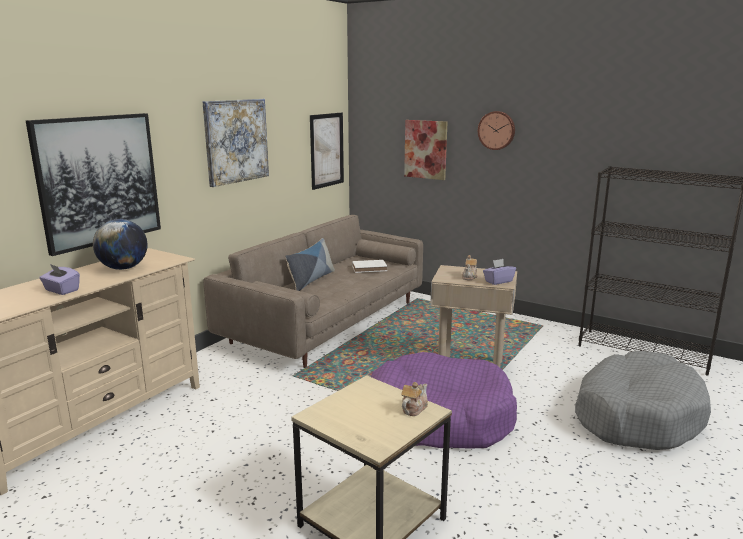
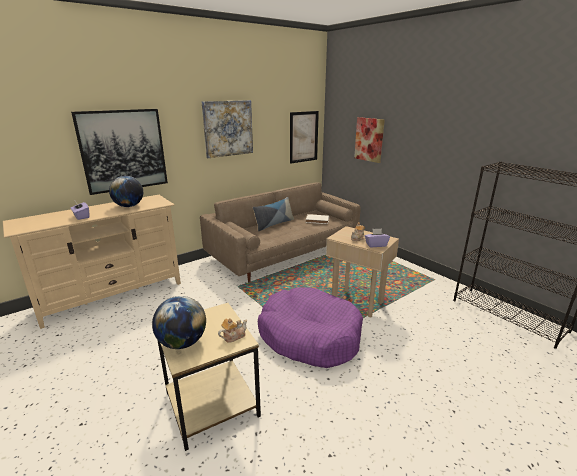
camera: 20 degrees right, 5 degrees up
(356, 428) = (182, 343): none -> globe
(497, 130) = (417, 127): wall clock -> none
(636, 415) = (465, 370): grey dog bed -> none

